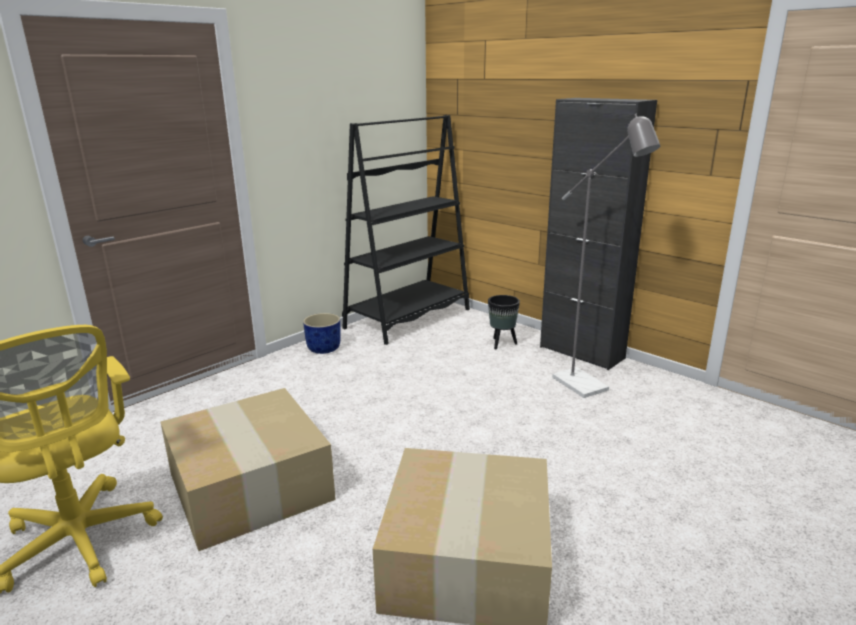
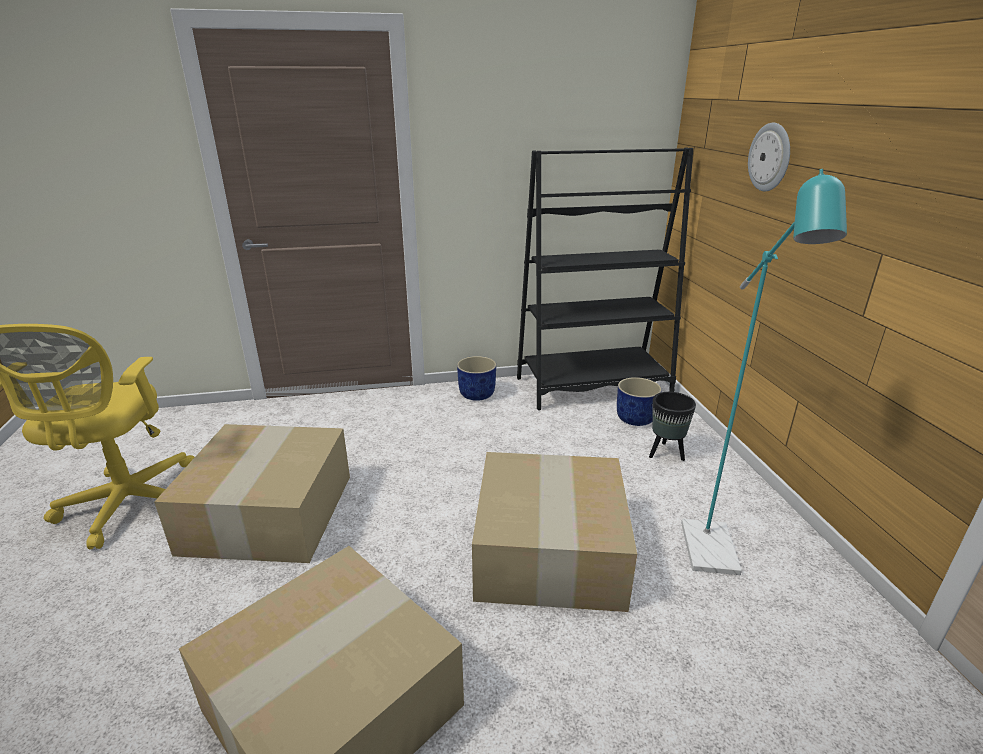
camera: 35 degrees right, 5 degrees up
(460, 330) = (635, 419): none -> blue planter
(498, 421) = (551, 552): none -> cardboard box
(525, 116) = (770, 157): none -> wall clock
(581, 352) = (760, 504): black cabinet -> none
(587, 388) = (712, 558): grey floor lamp -> turquoise floor lamp

